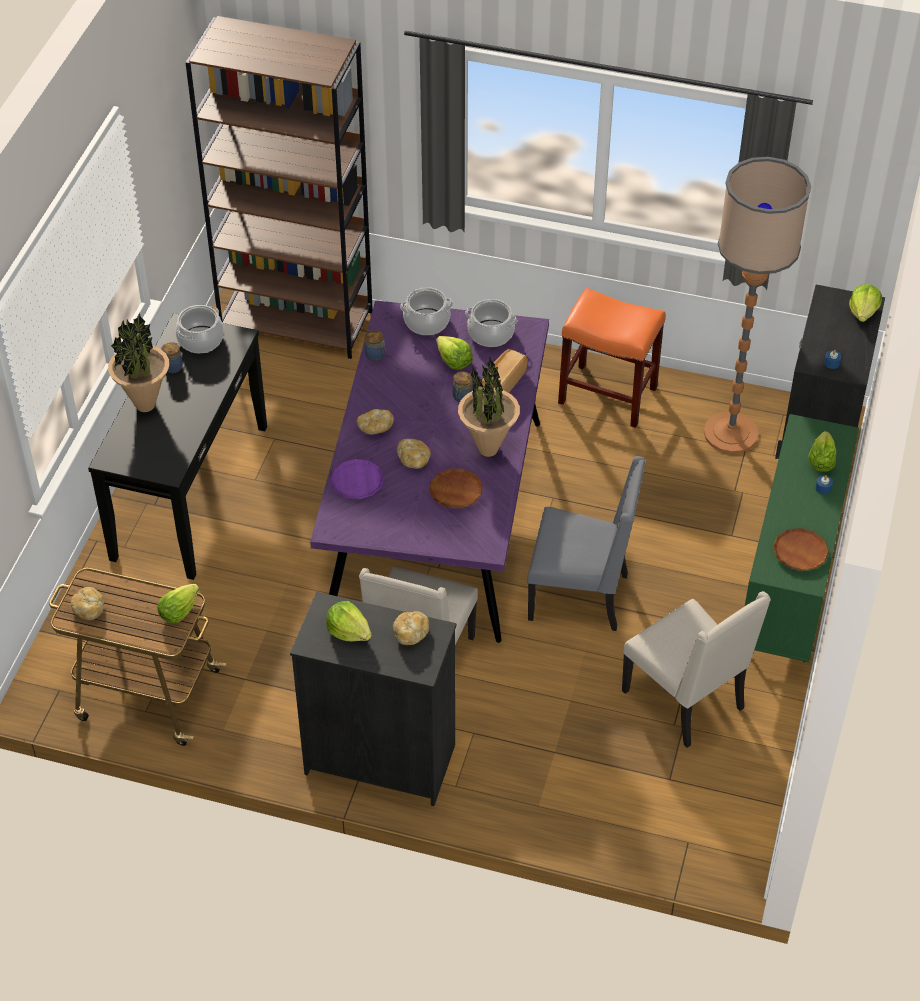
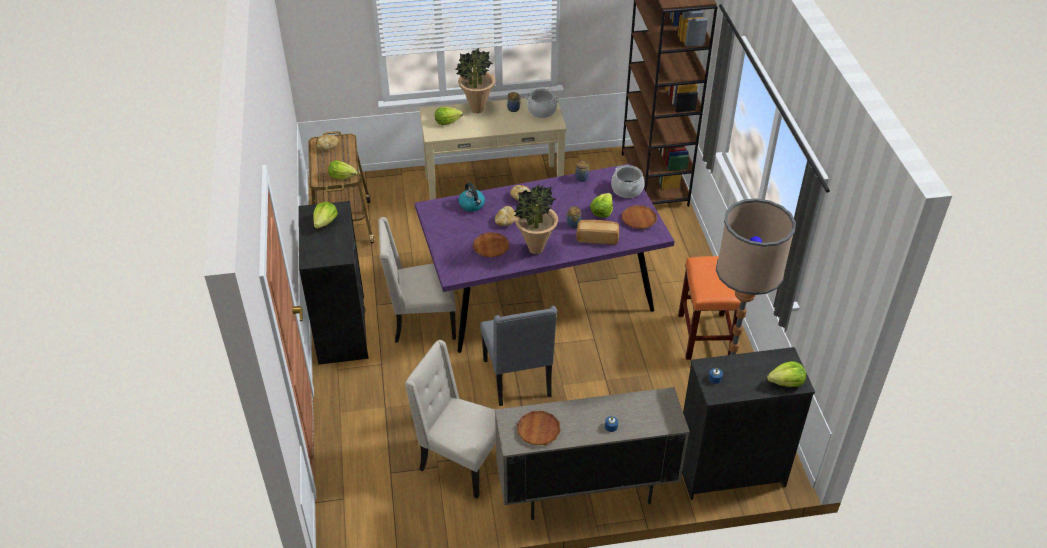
camera: 65 degrees right, 5 degrees down
(189, 491) = (493, 186): black console table -> beige console table
(357, 482) = (472, 205): purple plate -> kettle
(411, 633) = (335, 247): bread -> none
(490, 334) = (638, 219): cooking pot -> brown plate
(686, 700) = (461, 461): beige chair -> beige chair turned 90 degrees clockwise
(787, 597) = (585, 491): green cabinet -> beige cabinet
(821, 461) = (638, 418): lettuce -> lettuce (447, 122)

